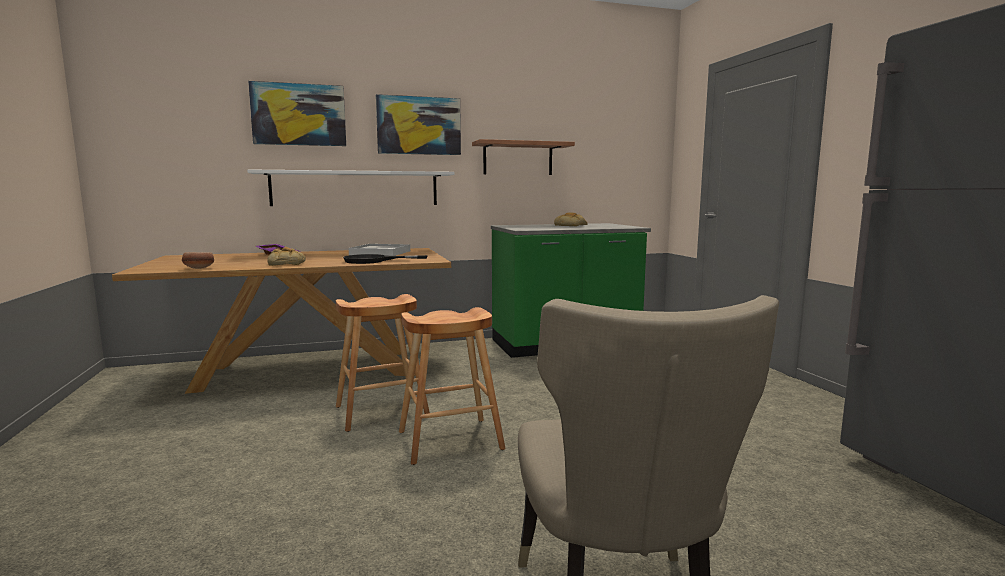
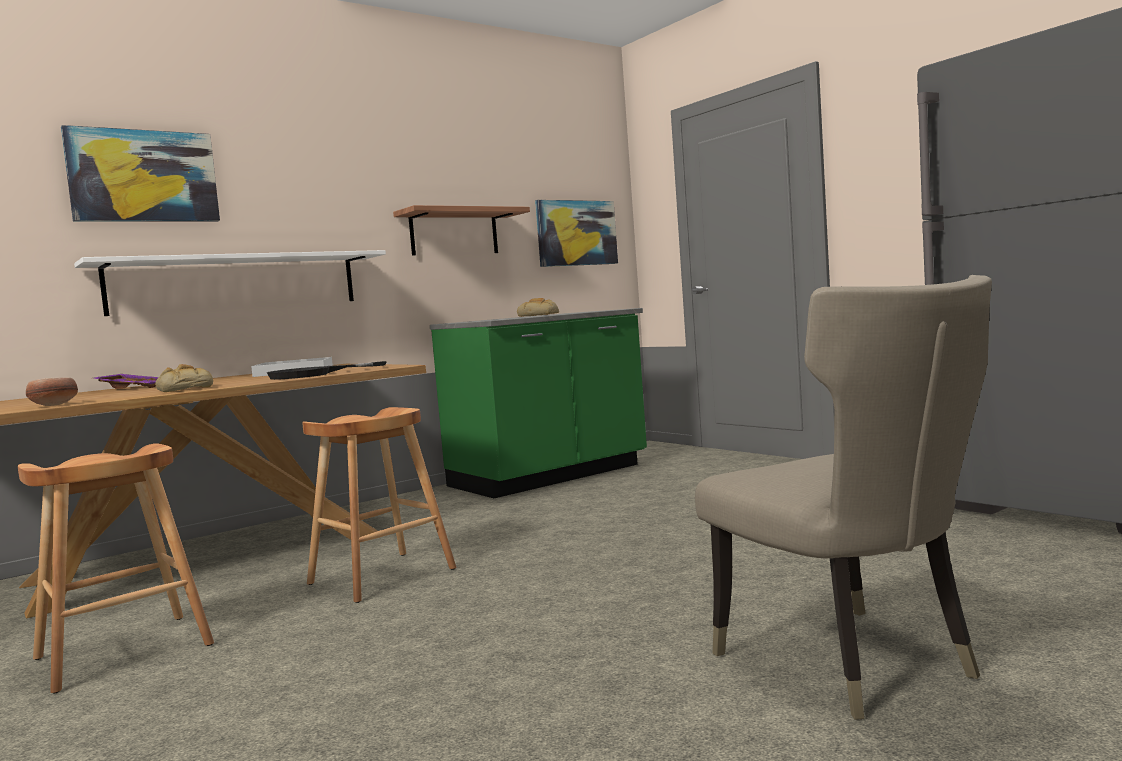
camera: 20 degrees left, 5 degrees down
(419, 125) = (320, 190): picture -> picture (576, 233)
(450, 440) = (511, 582): brown stool -> brown stool (124, 651)

